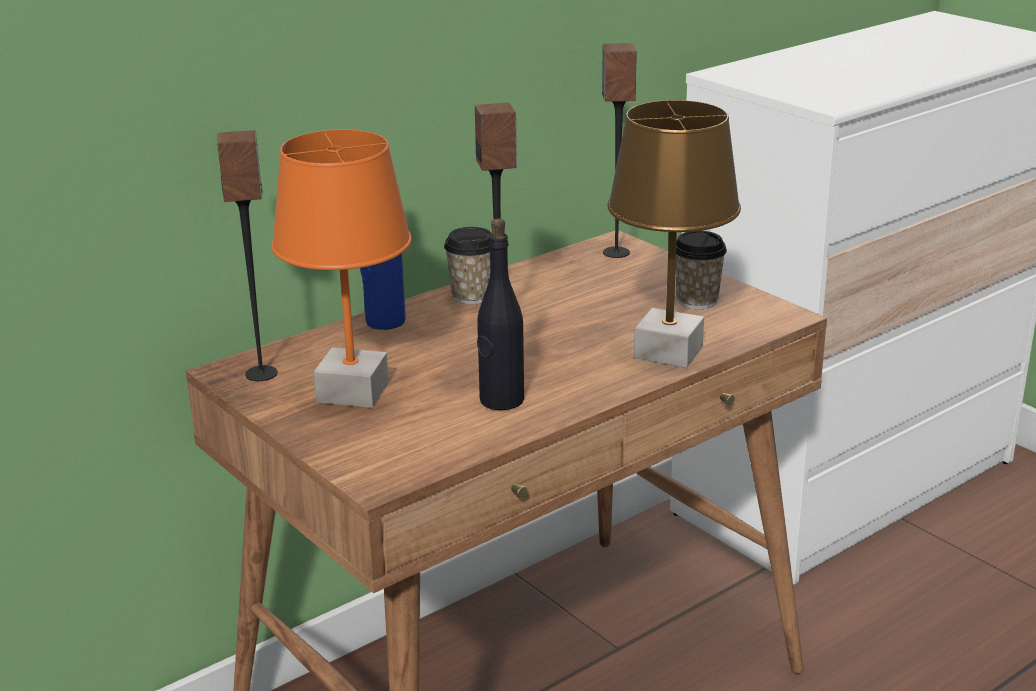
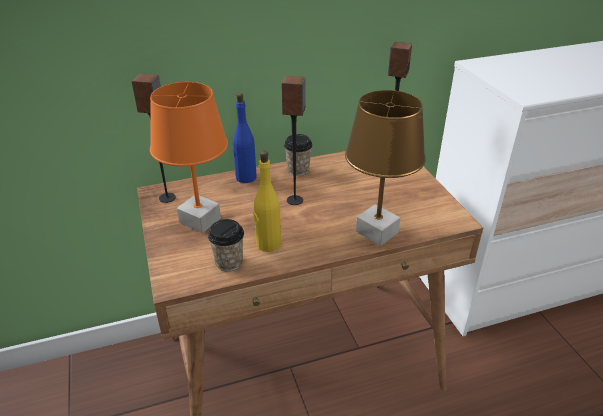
camera: 20 degrees right, 10 degrees up
(501, 400) = (268, 244): black bottle -> yellow bottle
(697, 301) = (414, 199): cup -> cup (229, 262)

